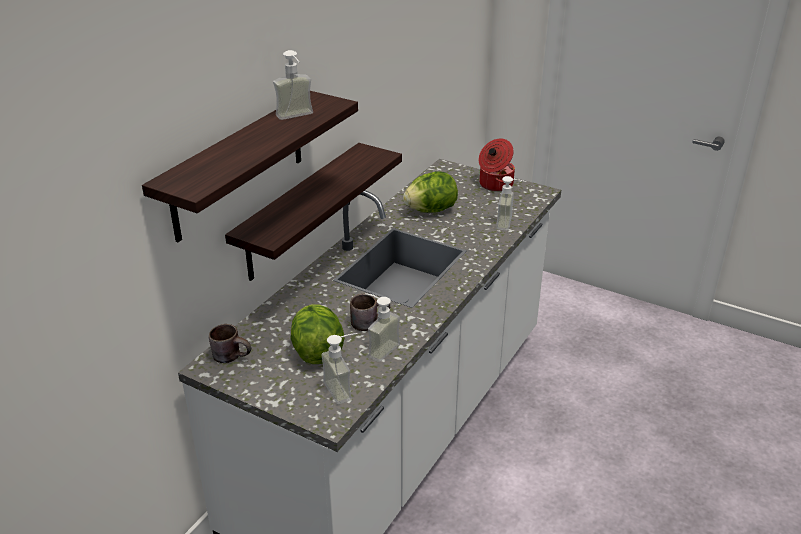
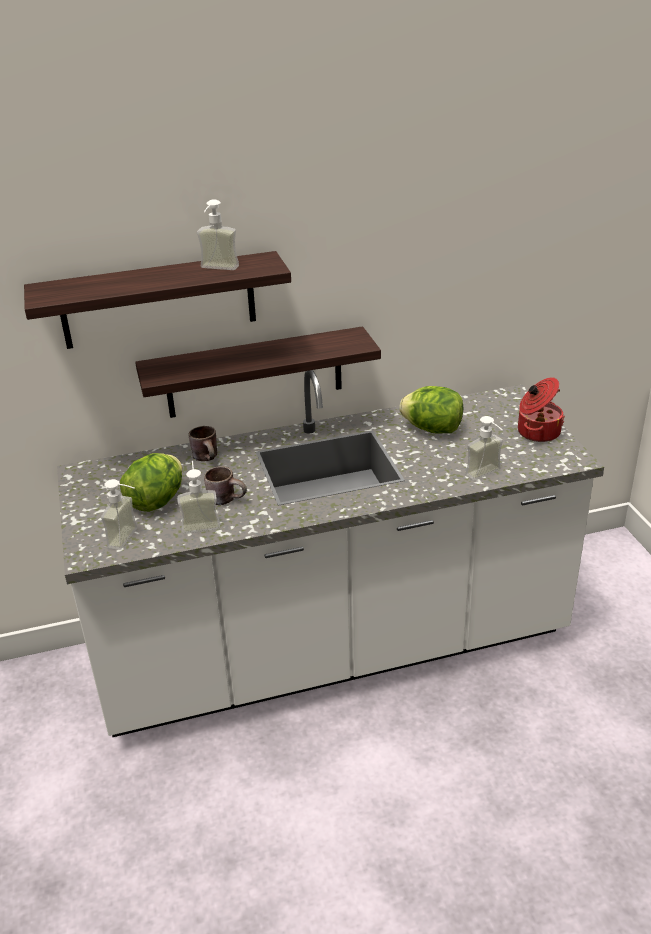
camera: 45 degrees right, 0 degrees up
(233, 355) = (103, 472): brown mug -> brown mug (209, 457)

